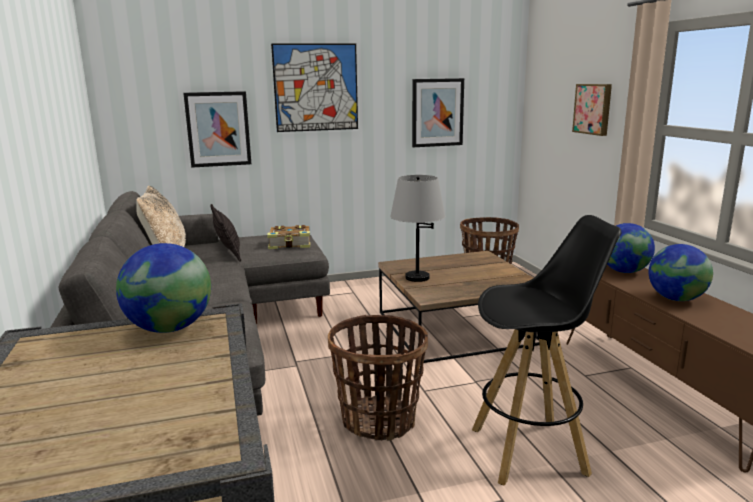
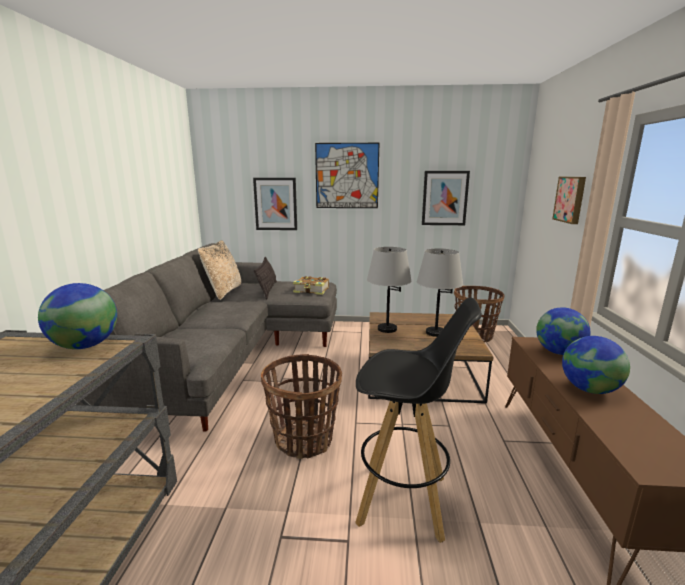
camera: 20 degrees right, 0 degrees up
(474, 274) = (435, 333): none -> grey table lamp

